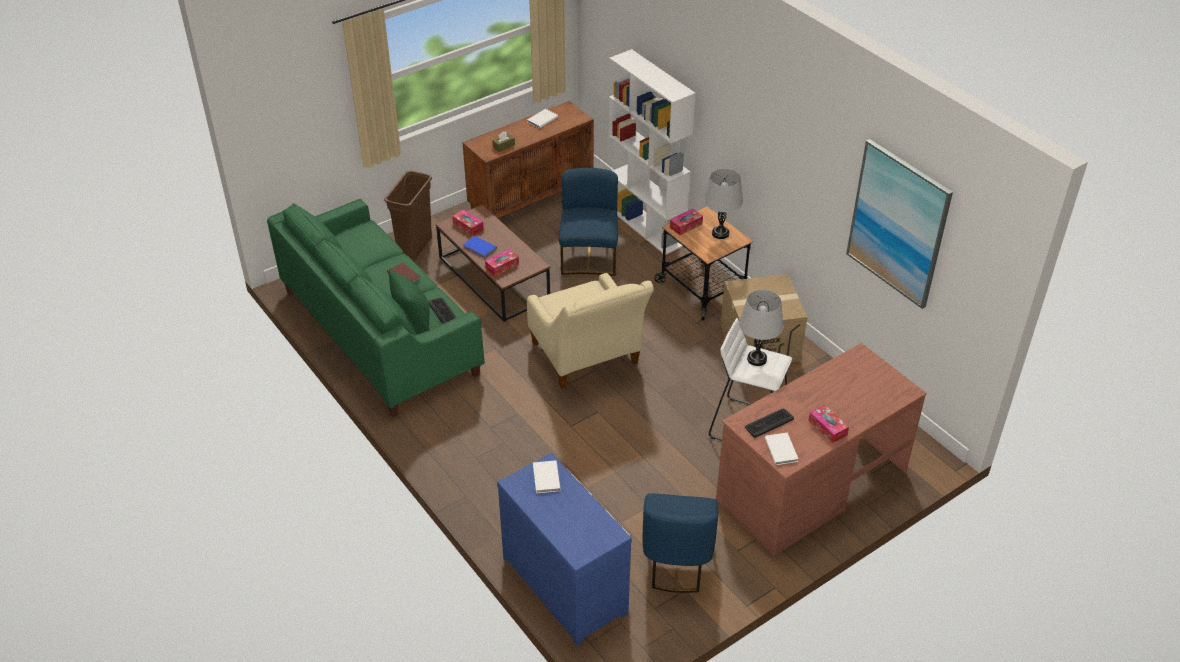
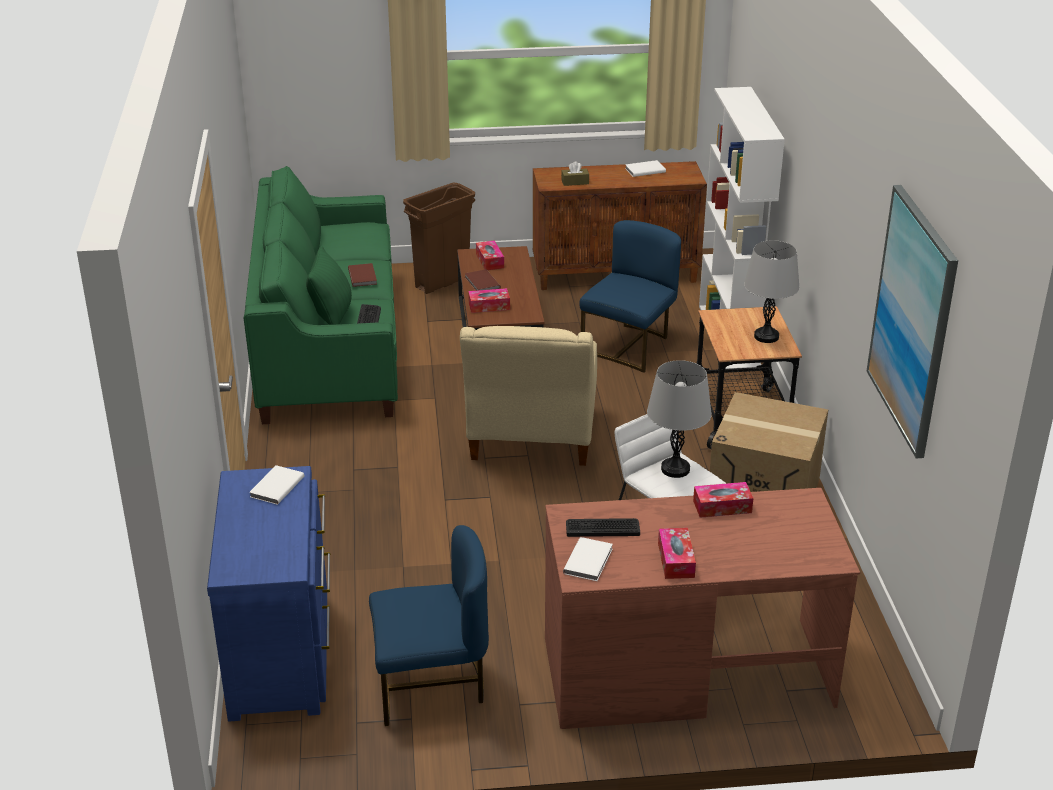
camera: 30 degrees right, 10 degrees down
(479, 248) = (481, 283): blue book -> brown book
(676, 562) = (430, 685): blue chair -> blue chair turned 135 degrees counterclockwise
(686, 225) = (729, 317): tissue box -> tissue box (722, 507)

